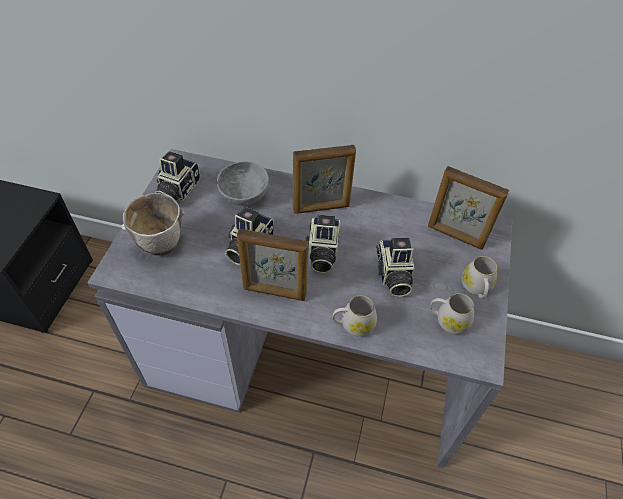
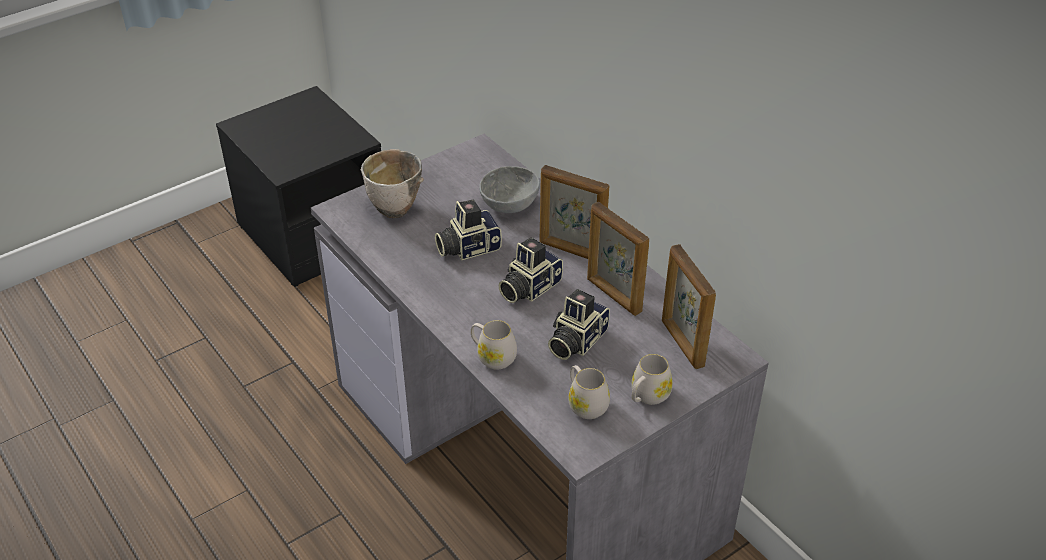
camera: 40 degrees right, 10 degrees down
(176, 190) = (452, 171): camera -> none
(274, 292) = (451, 294): picture frame -> picture frame (613, 295)

